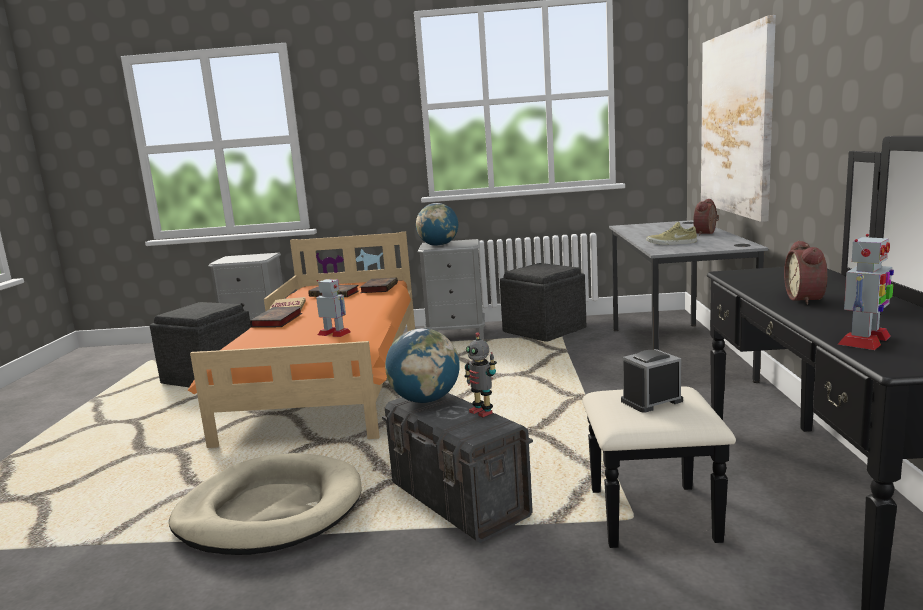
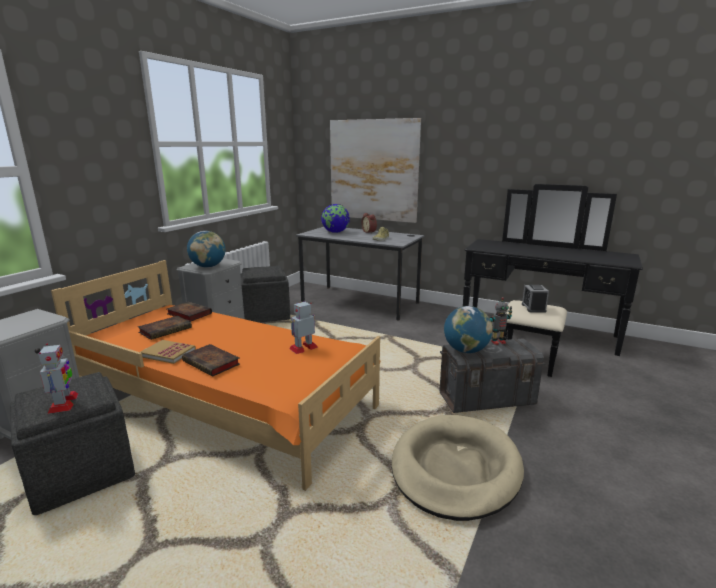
camera: 65 degrees left, 5 degrees up
(662, 228) = (335, 232): none -> globe
(807, 299) = (536, 251): alarm clock -> none
(864, 340) = (600, 259): toy robot -> toy robot (63, 403)

